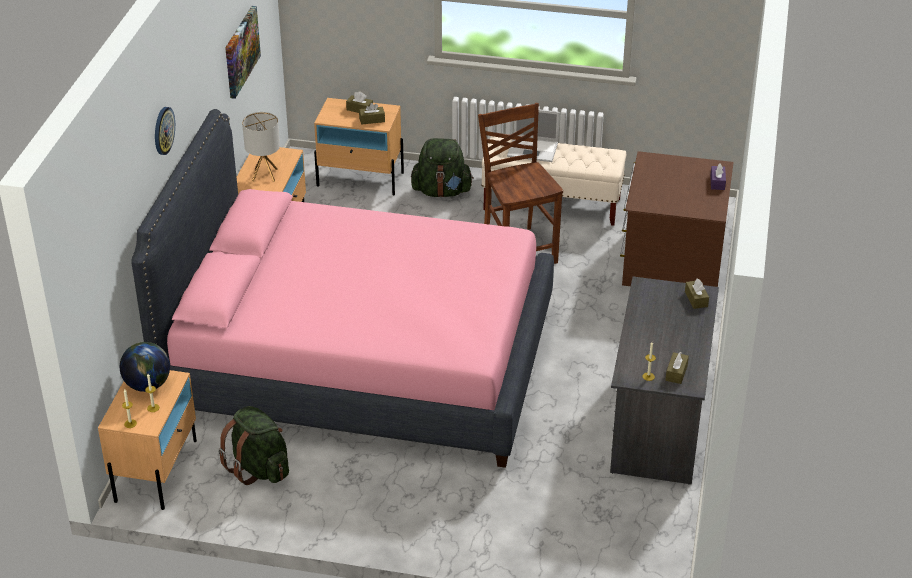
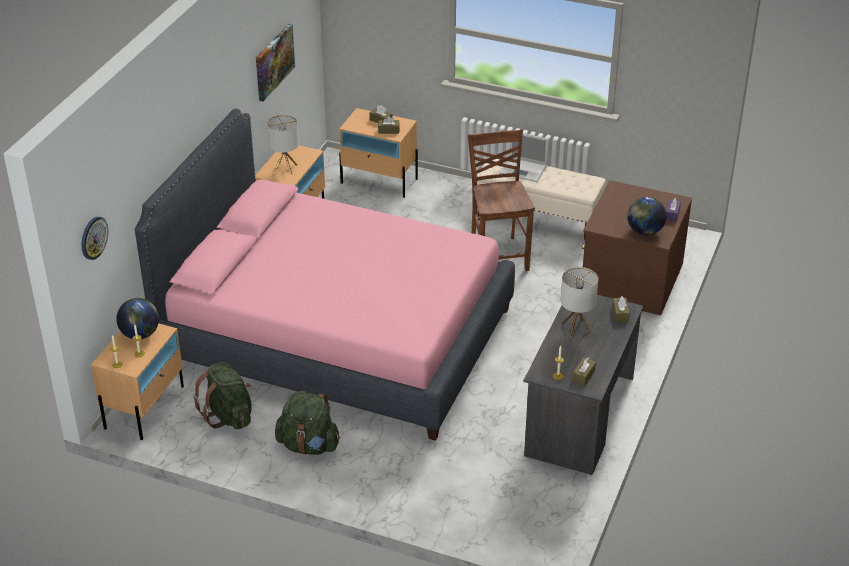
camera: 10 degrees right, 0 degrees up
(163, 130) = (180, 122): wall clock -> wall clock (93, 237)
(442, 191) = (446, 198): green backpack -> green backpack (308, 445)
(652, 320) = (576, 328): none -> table lamp
(693, 204) = (644, 231): none -> globe

